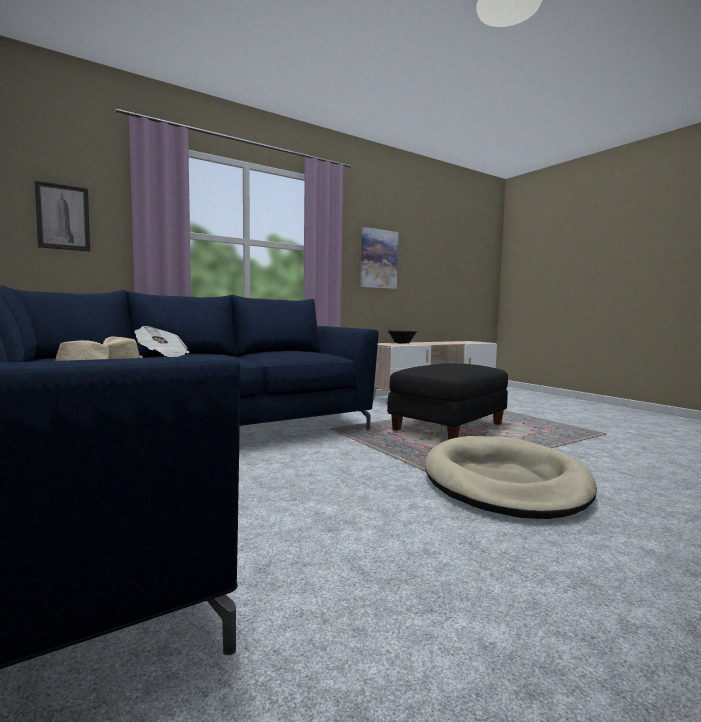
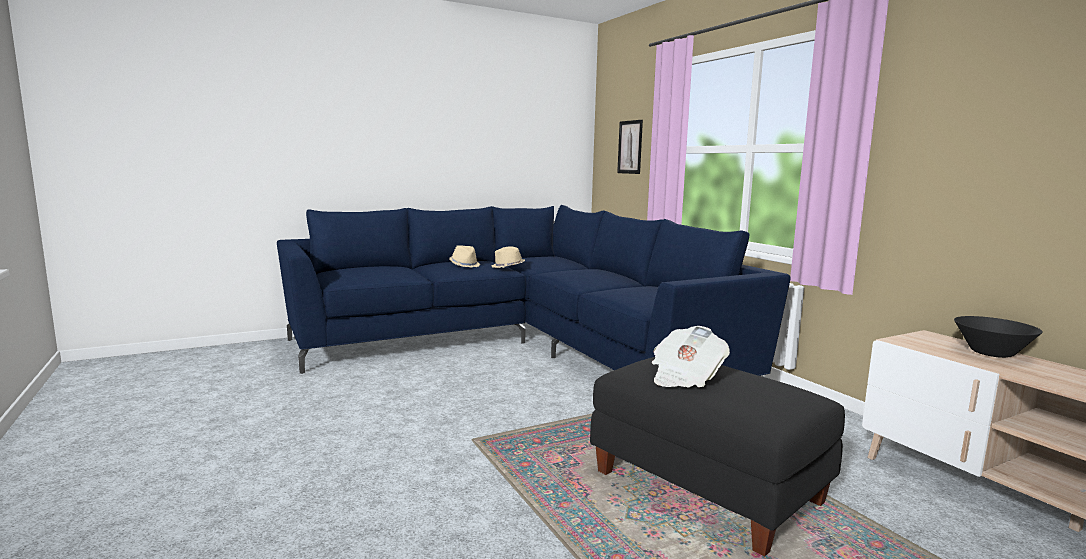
camera: 95 degrees right, 5 degrees up
(162, 356) = (578, 269): newspaper -> newspaper (685, 377)
(378, 259) = (994, 151): picture -> none
(504, 482) = (441, 475): beige dog bed -> none

